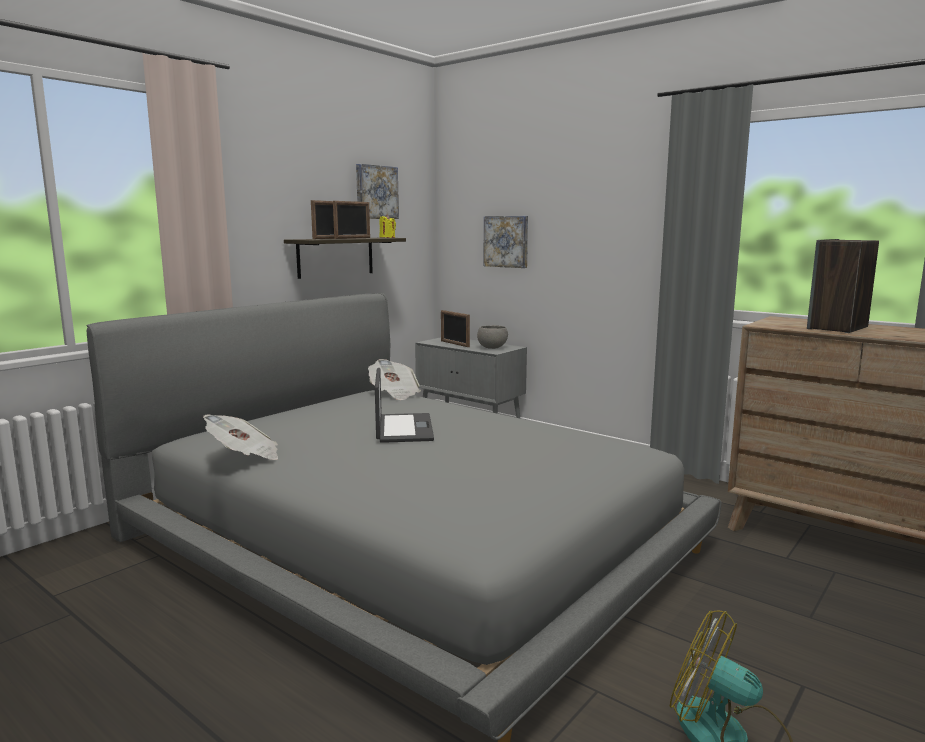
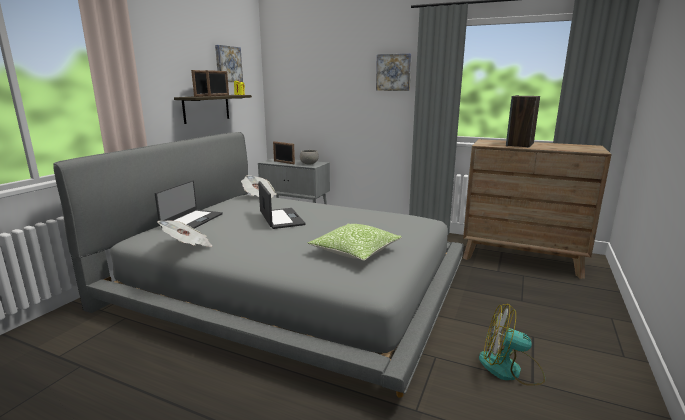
camera: 15 degrees left, 5 degrees up
(274, 420) = (191, 220): none -> laptop
(484, 489) = (355, 252): none -> pillow
(506, 241) = (313, 96): picture -> picture (393, 72)

